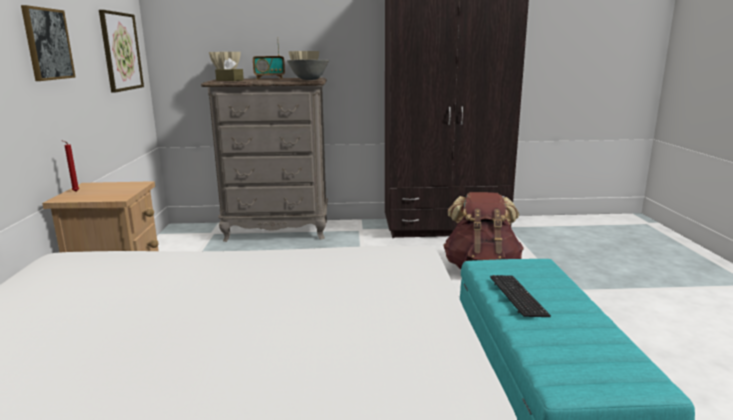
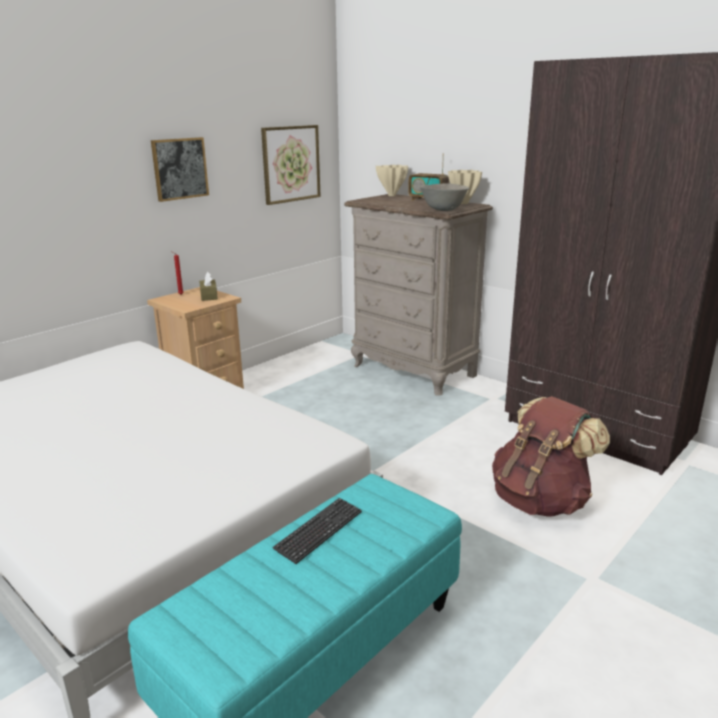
camera: 45 degrees right, 5 degrees up
(229, 80) = (378, 200): brown tissue box -> brown tissue box (209, 296)

